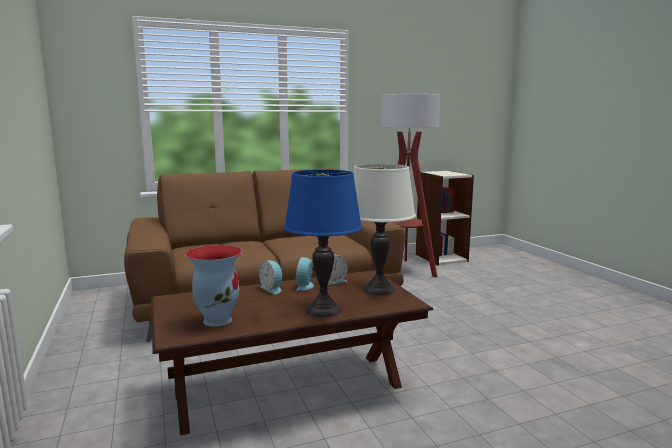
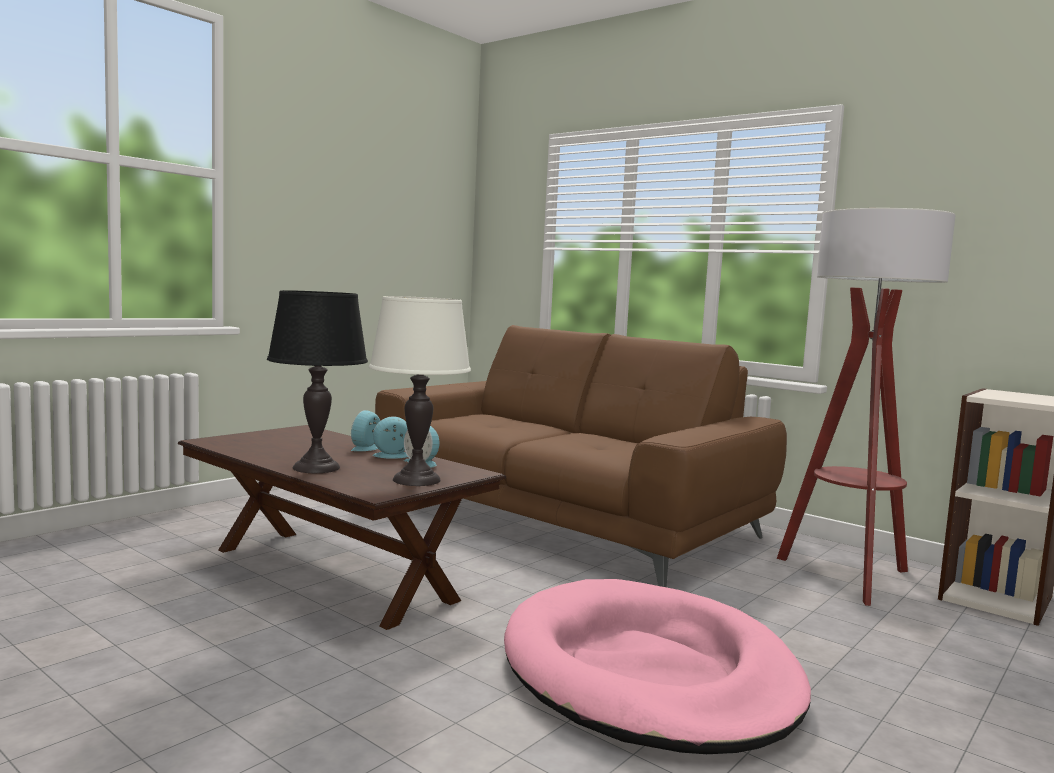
camera: 60 degrees right, 5 degrees down
(217, 320) = (257, 444): vase -> none
(323, 310) = (316, 468): blue table lamp -> black table lamp
(485, 334) = (649, 674): none -> pink dog bed

